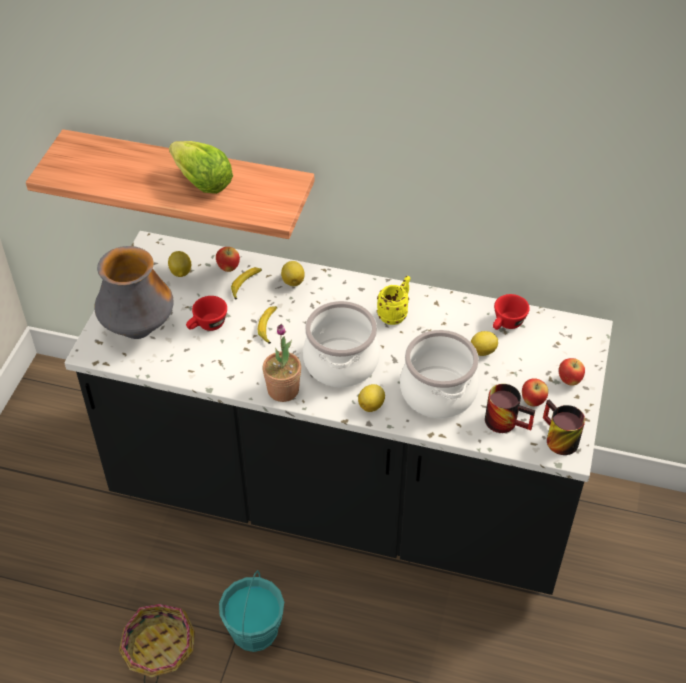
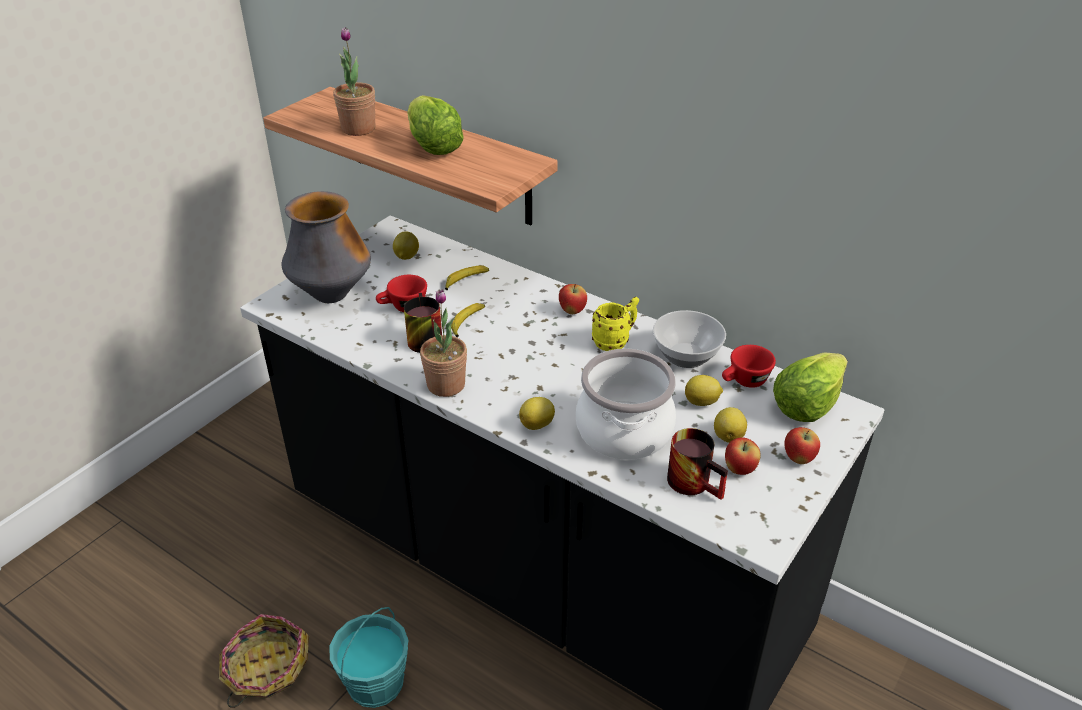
camera: 20 degrees right, 10 degrees down
(123, 176) = (358, 129): none -> potted plant
(228, 268) = (457, 263): apple -> apple (572, 311)
(293, 281) = (518, 288): lemon -> lemon (728, 436)
(340, 362) = (525, 374): cooking pot -> none
(454, 311) = (686, 354): none -> bowl
(556, 439) = (752, 519): mug -> mug (421, 338)
(558, 333) = (806, 405): none -> lettuce

